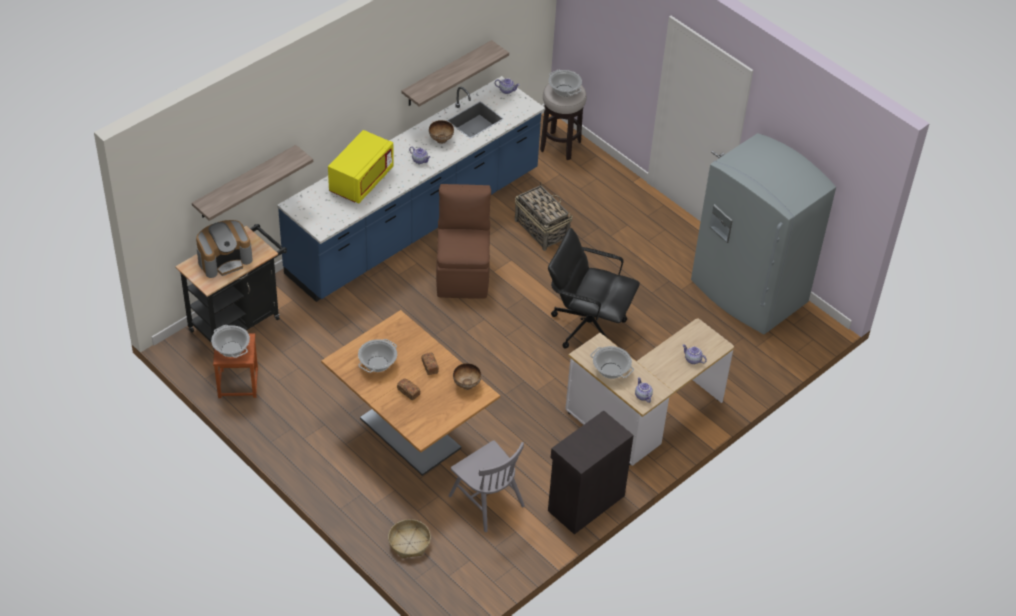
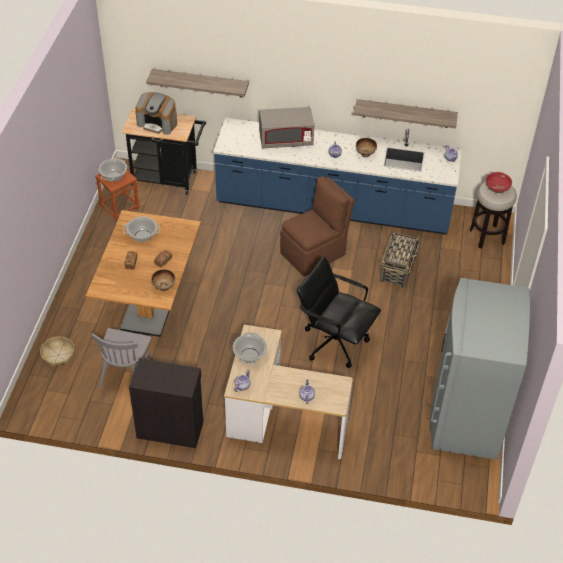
camera: 55 degrees right, 0 degrees up
(361, 181) = (286, 140): yellow microwave -> grey microwave
(564, 90) = (496, 189): cooking pot -> red bowl
(587, 325) = (334, 342): black office chair -> black office chair turned 45 degrees counterclockwise

